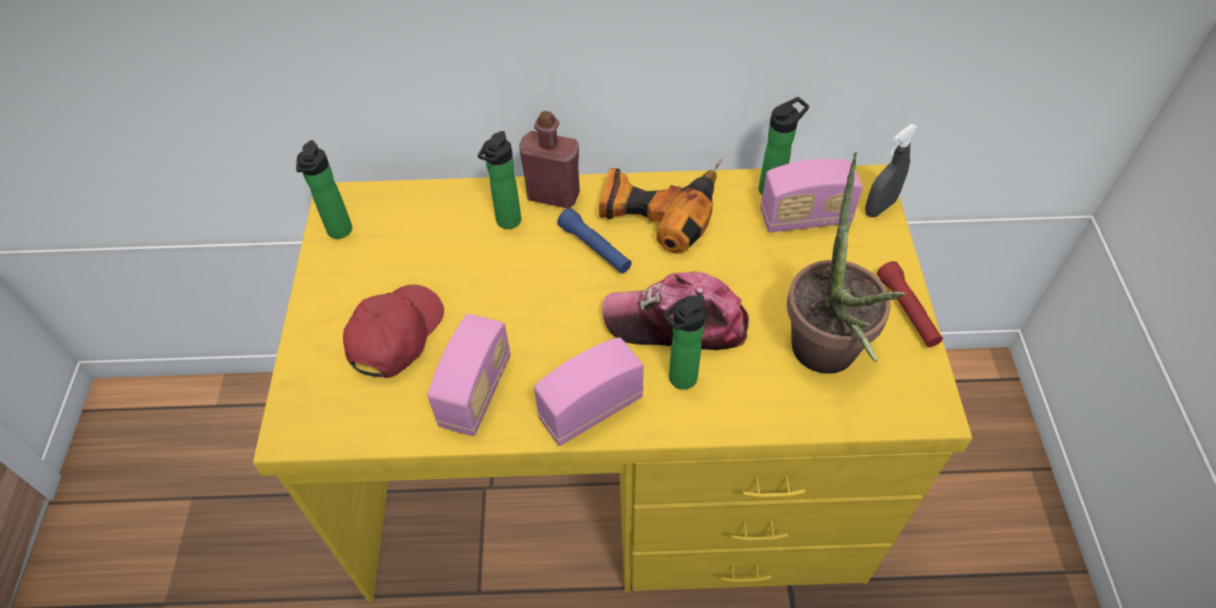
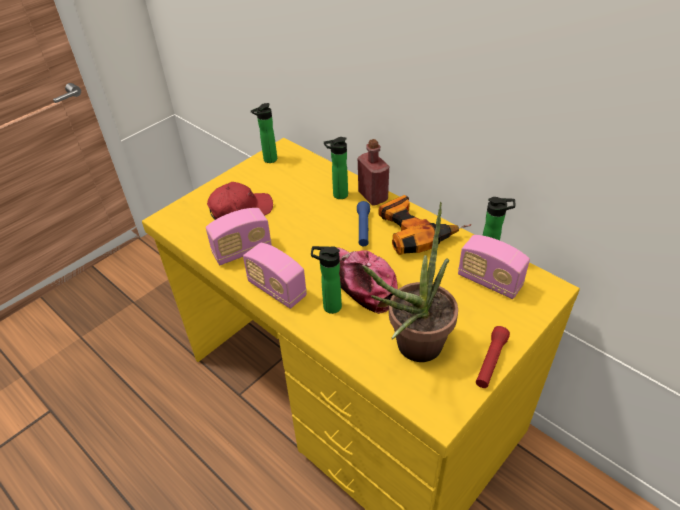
camera: 45 degrees right, 10 degrees down
(590, 409) = (277, 290): radio -> radio turned 150 degrees counterclockwise
(880, 207) = (543, 304): grey spray bottle -> none

